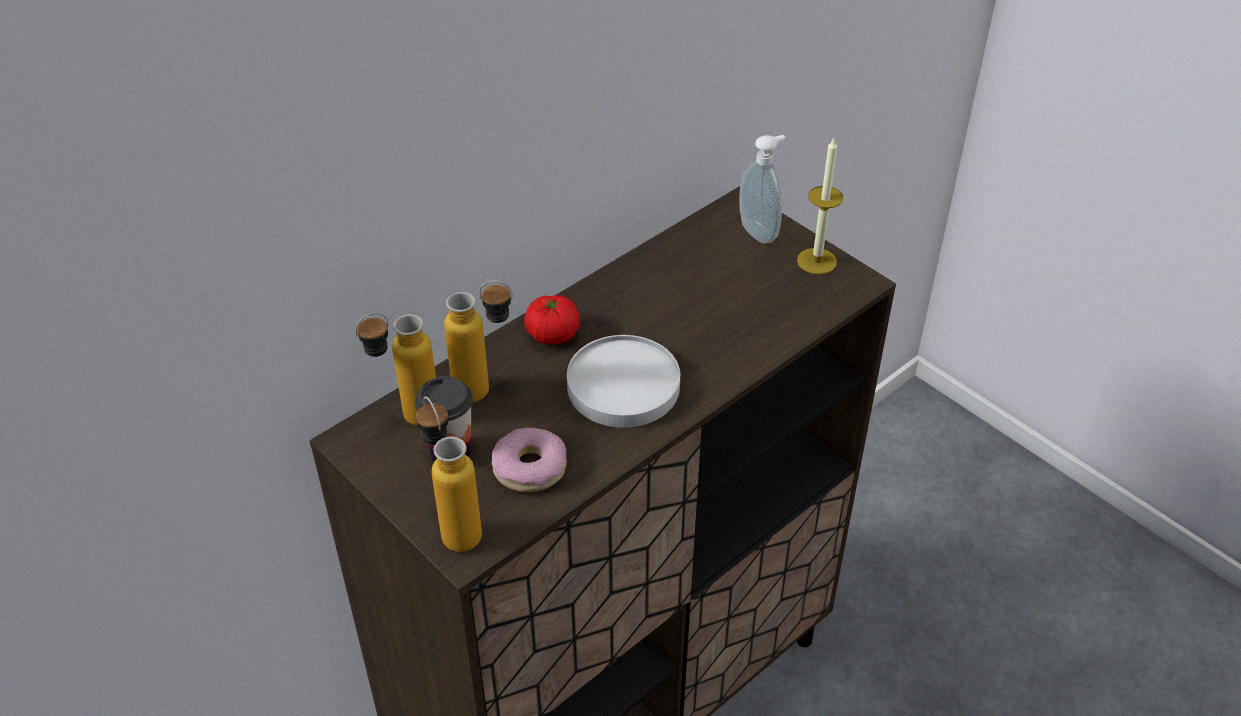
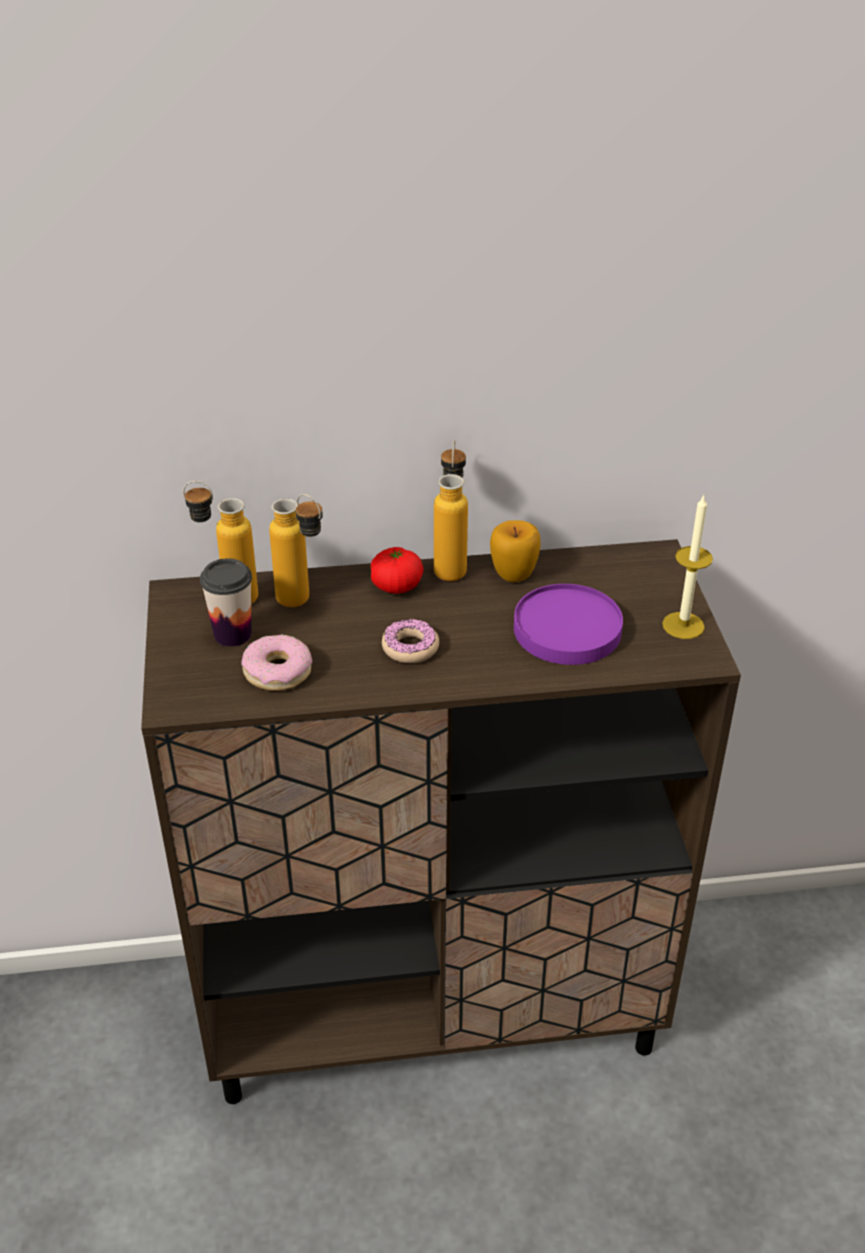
camera: 35 degrees right, 5 degrees down
(454, 526) = (183, 684): bottle -> bottle (451, 564)
(623, 387) = (410, 648): white plate -> donut
(642, 277) = (514, 574): none -> apple
(733, 306) = (567, 629): none -> purple plate
(760, 231) = (656, 581): soap dispenser -> none

